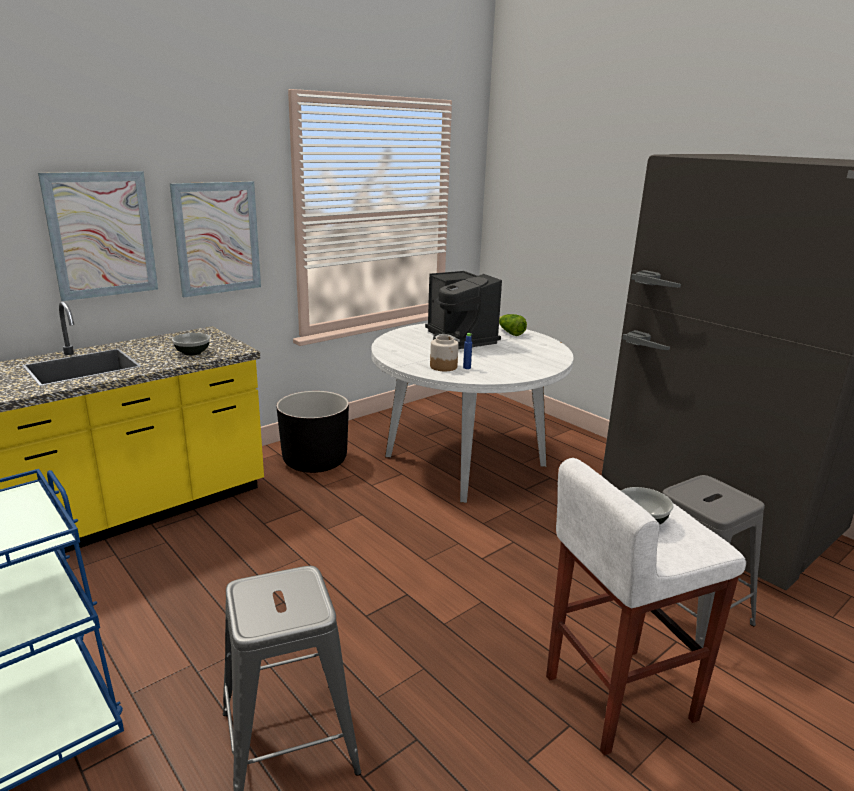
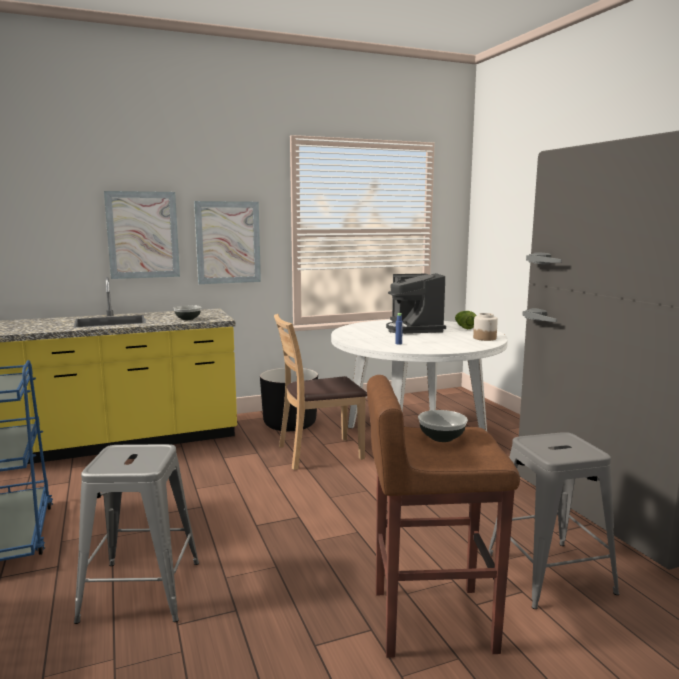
camera: 20 degrees right, 10 degrees down
(375, 498) = (319, 453): none -> brown chair
(443, 366) = (379, 342): jar -> jar (485, 338)
(616, 697) = (430, 619): white stool -> brown stool

